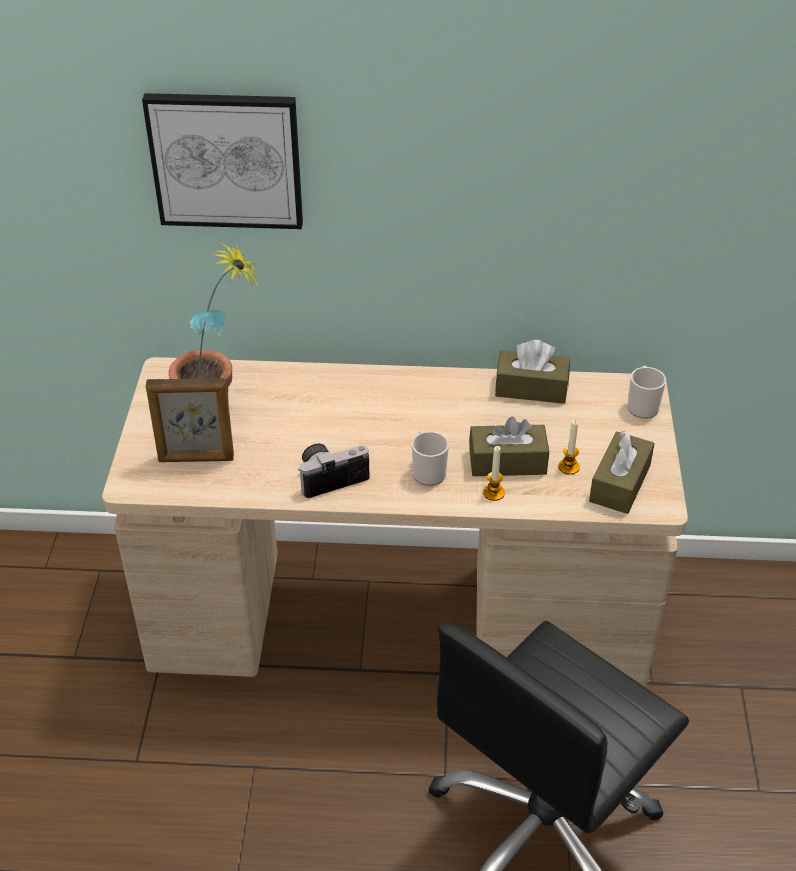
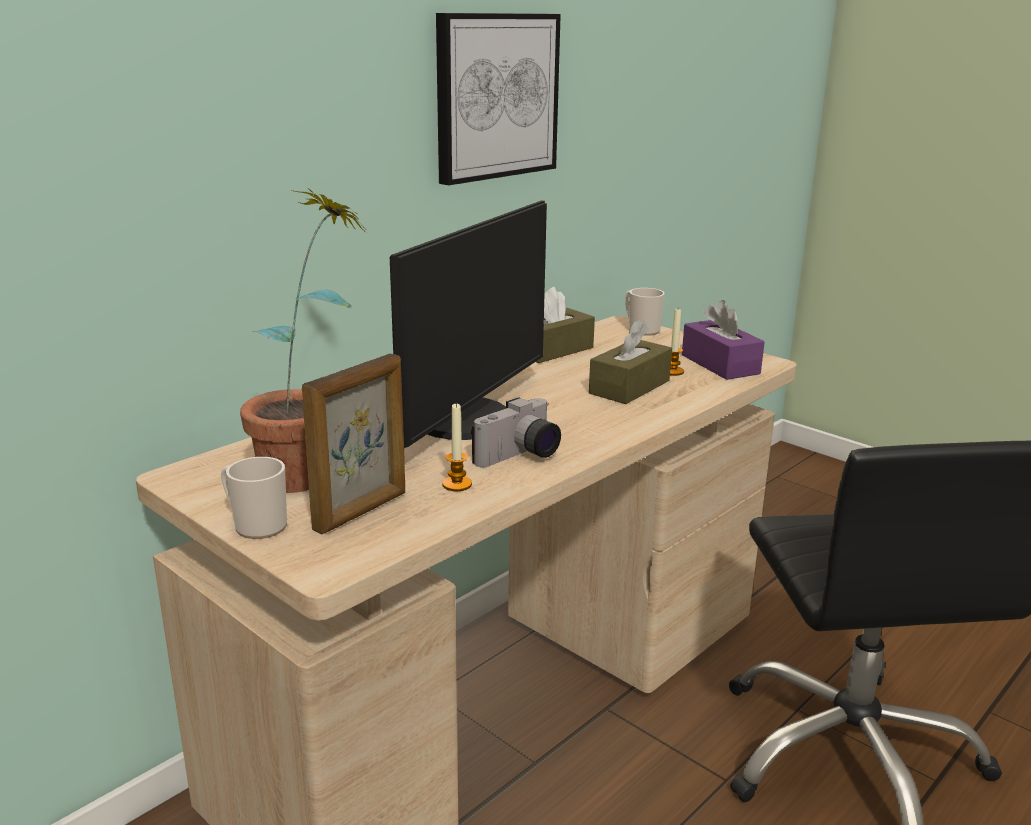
camera: 50 degrees left, 20 degrees down
(226, 160) = (221, 115): picture -> picture (495, 96)
(331, 476) = (520, 456): camera -> camera turned 150 degrees counterclockwise
(357, 424) = (468, 420): none -> monitor
(428, 471) = (589, 417): mug -> mug (256, 525)
(494, 493) = (661, 404): candle -> candle (457, 484)
(620, 483) = (720, 364): brown tissue box -> purple tissue box

